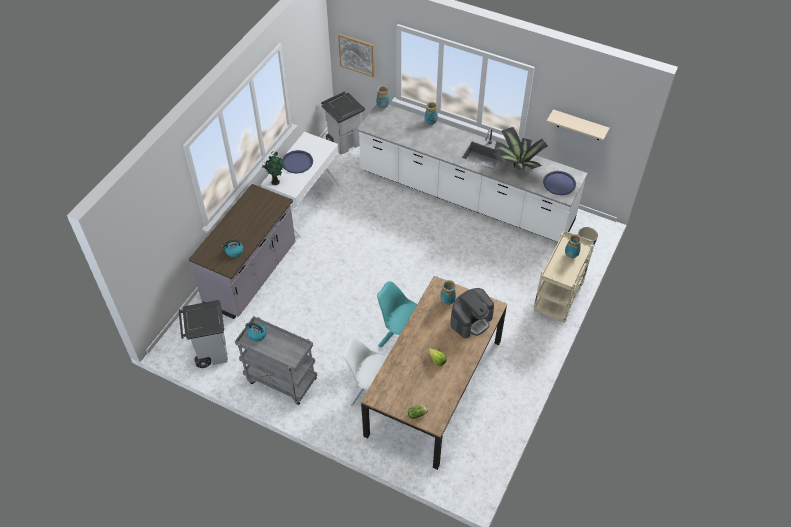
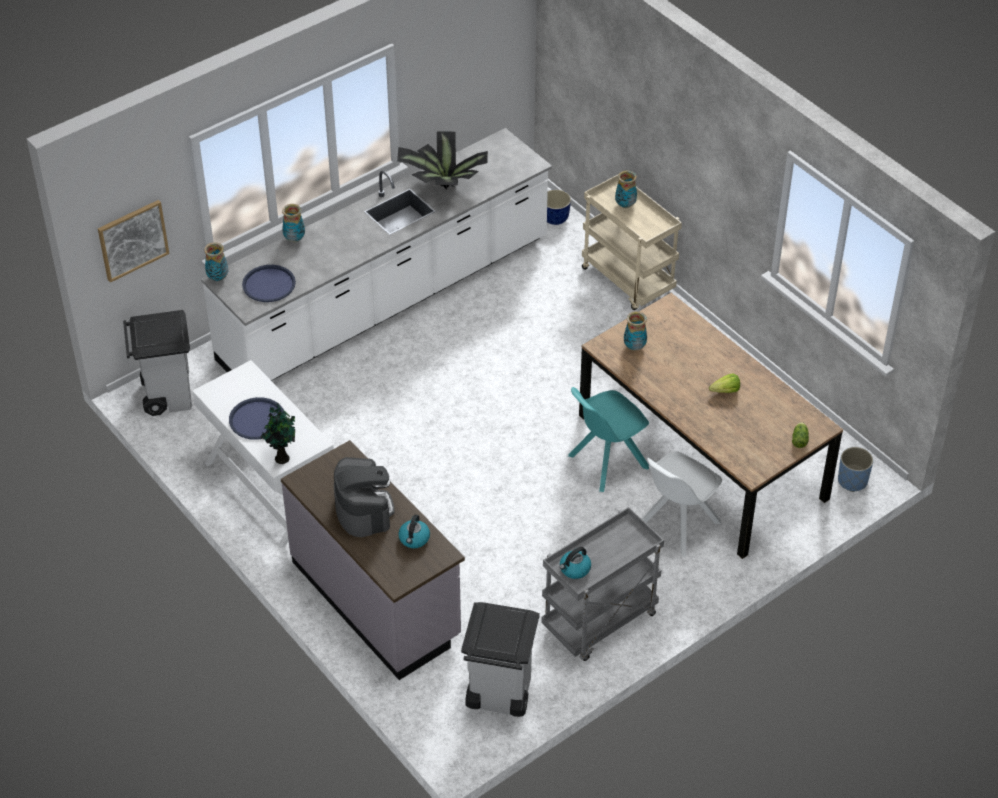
camera: 65 degrees left, 5 degrees down
(460, 478) = (852, 481): none -> blue planter
(471, 320) = (679, 336): coffee machine -> coffee machine (363, 509)
(559, 183) = (506, 160): blue tray -> blue tray (269, 284)
(579, 125) = (464, 77): beige shelf -> none

